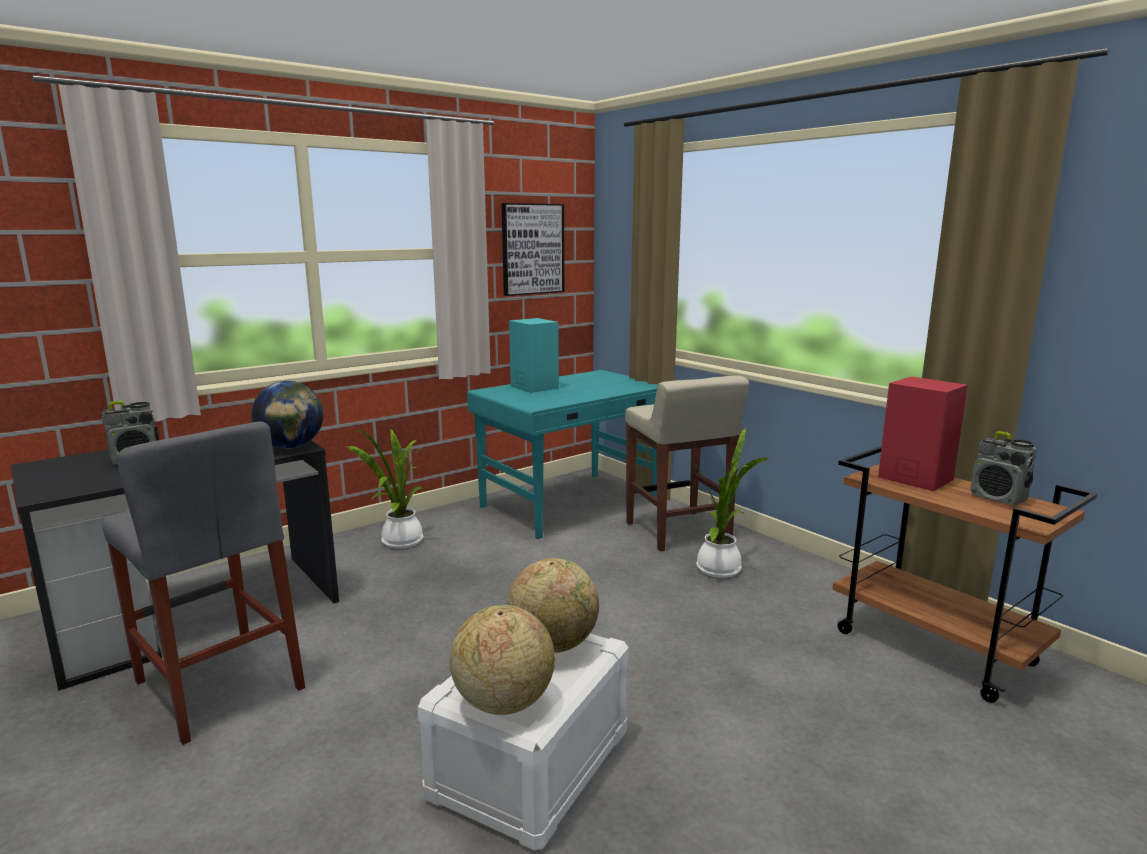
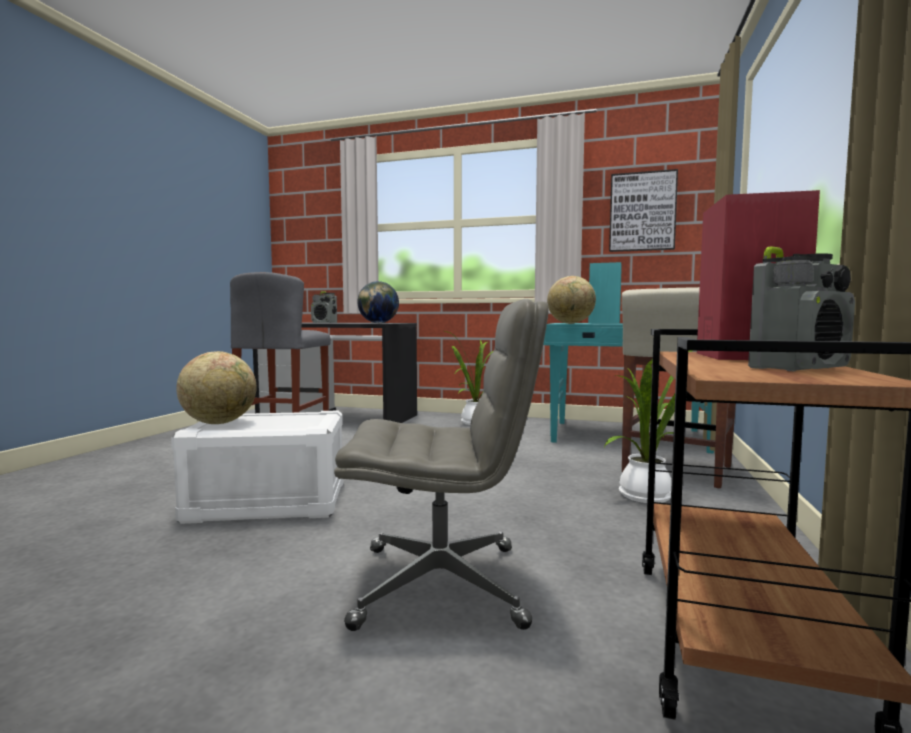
camera: 55 degrees right, 10 degrees down
(554, 644) = (303, 420): globe -> globe (571, 323)
(813, 716) = (443, 584): none -> grey office chair
(998, 498) = (799, 368): radio -> radio turned 135 degrees counterclockwise

